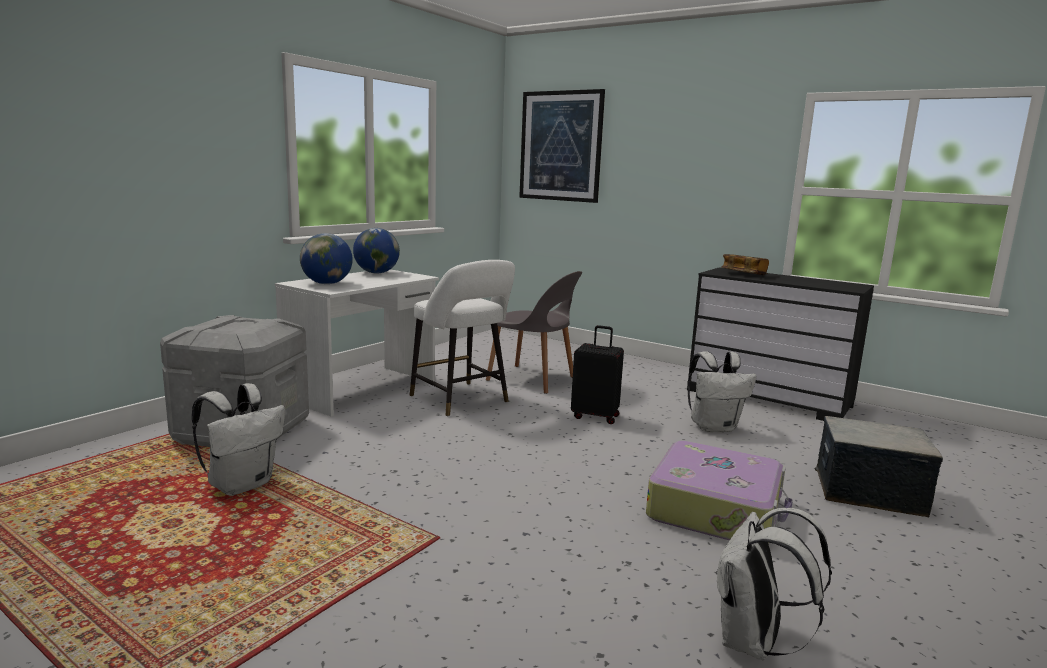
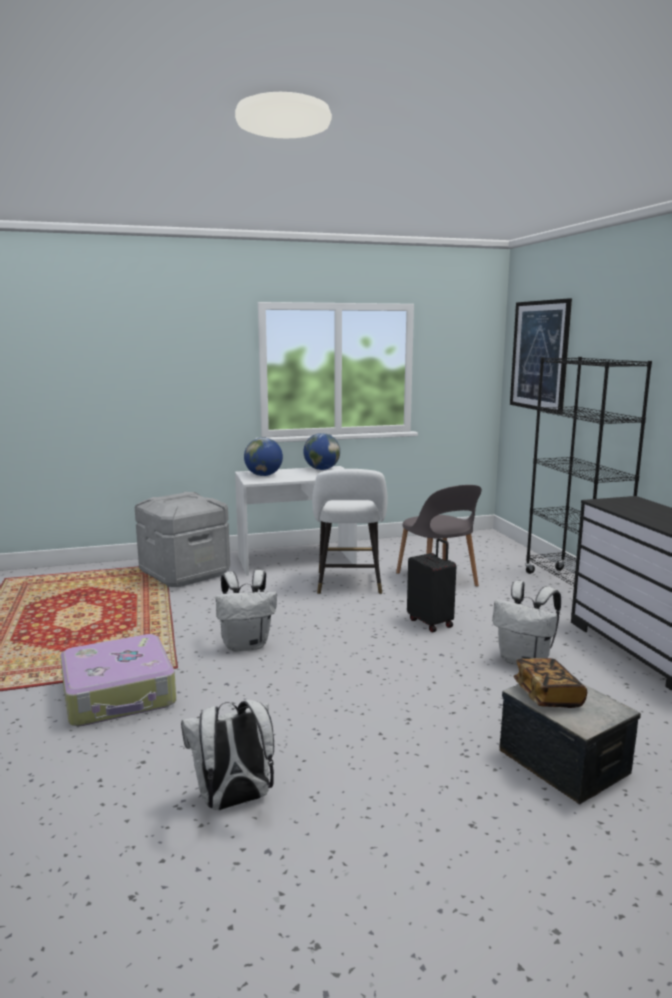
camera: 40 degrees right, 0 degrees up
(242, 484) = (137, 605): white backpack -> white backpack (246, 645)
(641, 364) = (572, 588): none -> black bookcase
(716, 509) = (385, 719): suitcase -> suitcase (119, 694)
(743, 274) = (633, 507): book -> book (547, 696)

